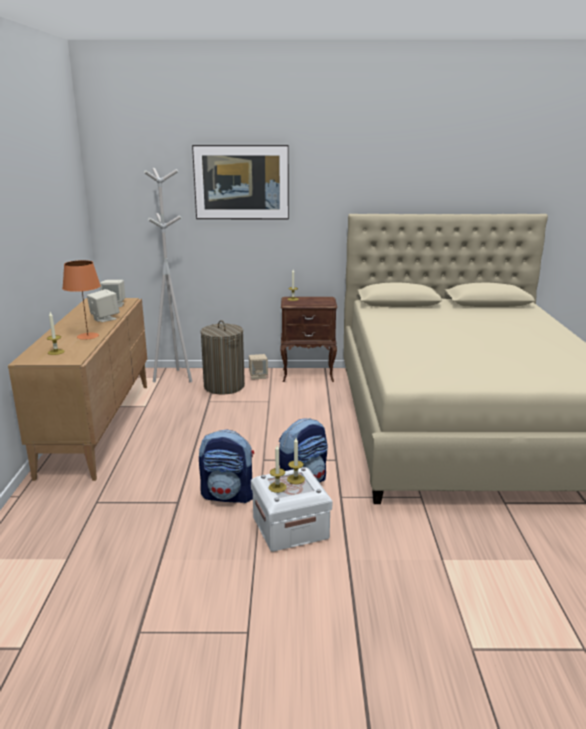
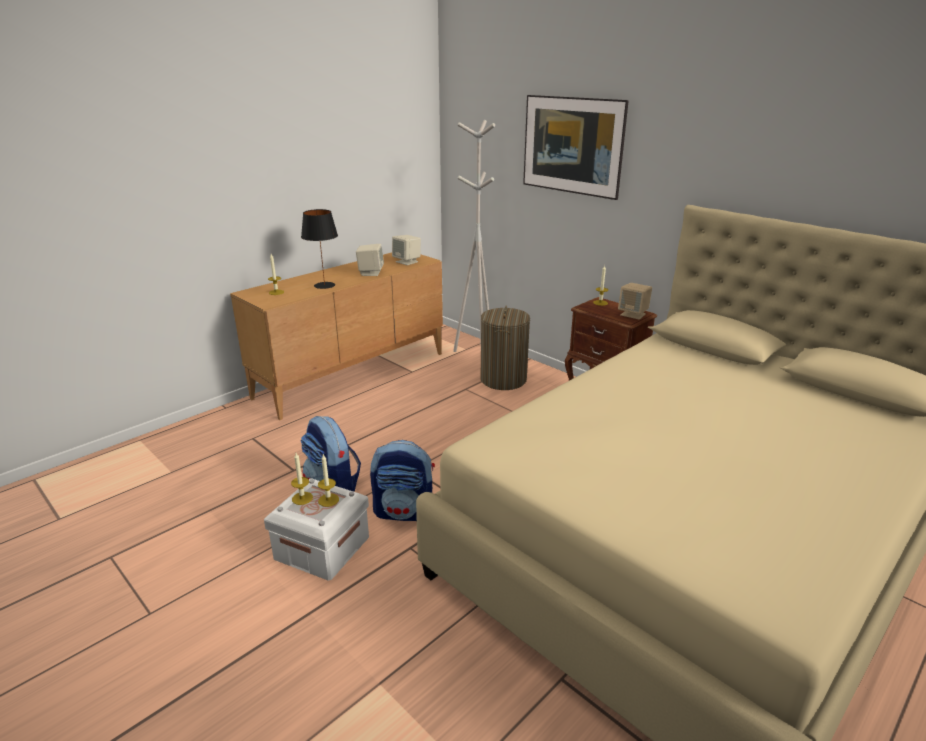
camera: 45 degrees right, 5 degrees up
(88, 336) = (325, 285): orange table lamp -> black table lamp
(258, 376) = (551, 382): beige speaker -> beige speaker (633, 314)

